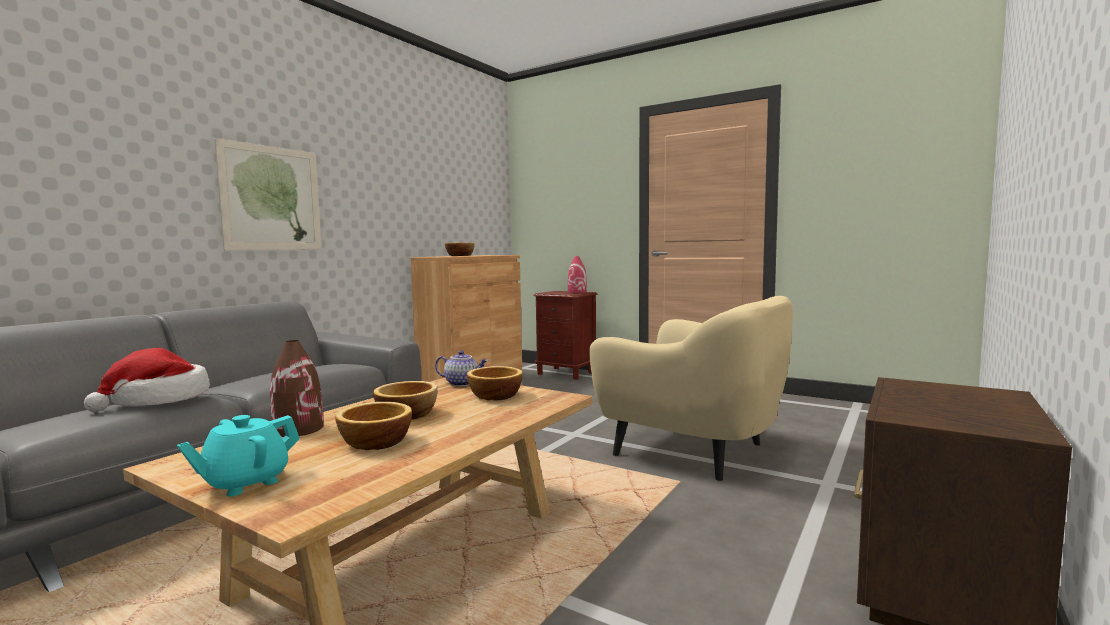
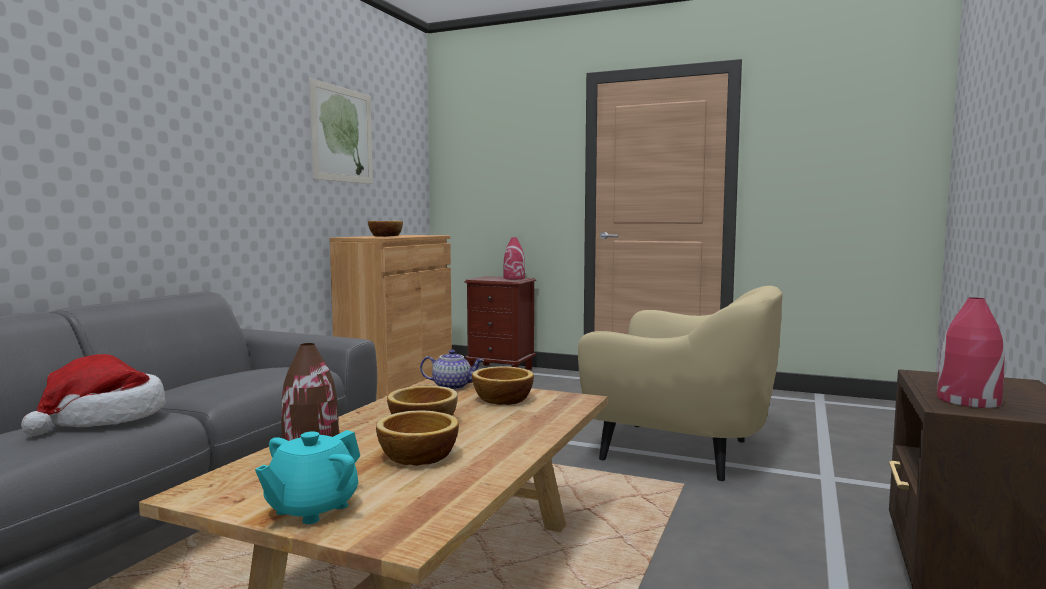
camera: 10 degrees left, 0 degrees up
(271, 198) = (181, 166): picture -> picture (342, 135)
(924, 410) = (967, 400): none -> red vase

